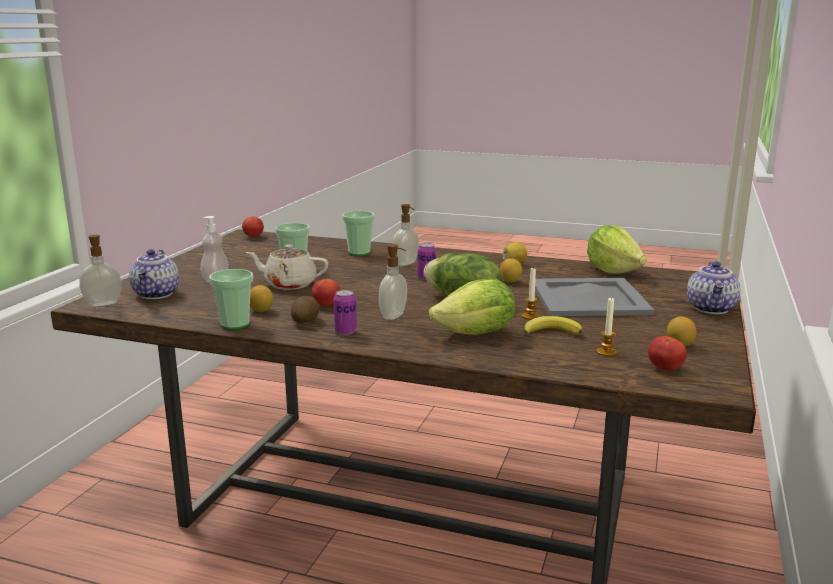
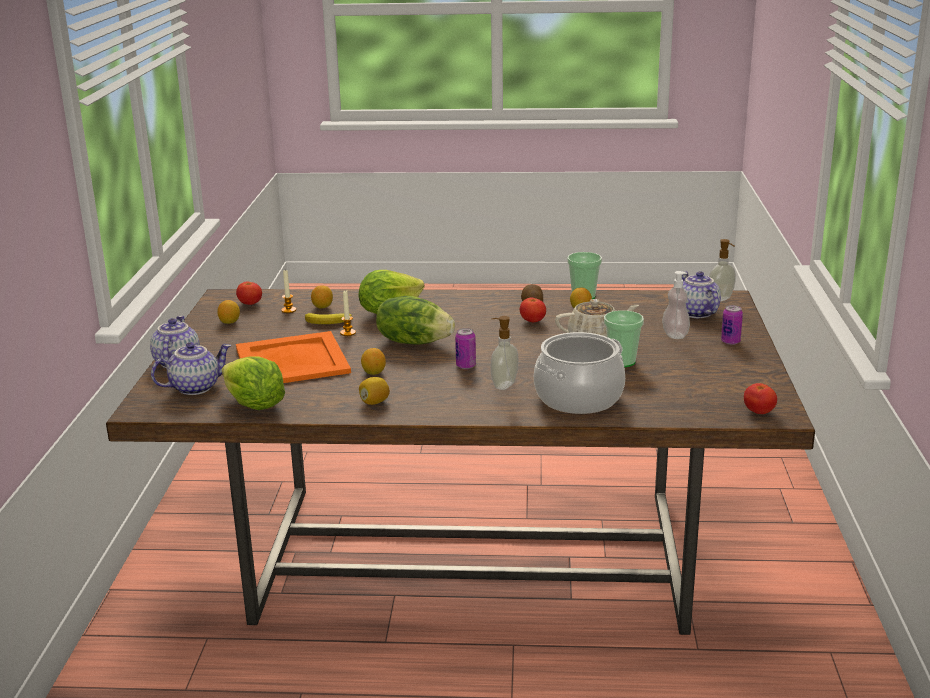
camera: 165 degrees right, 5 degrees up
(345, 332) = (491, 301): can -> can (730, 341)
(359, 252) = (578, 397): cup -> cooking pot
(394, 316) = (464, 318): soap dispenser -> none
(561, 351) = (322, 307): none -> lemon
(590, 298) = (291, 360): grey tray -> orange tray
(675, 287) = (195, 387): none -> teapot

